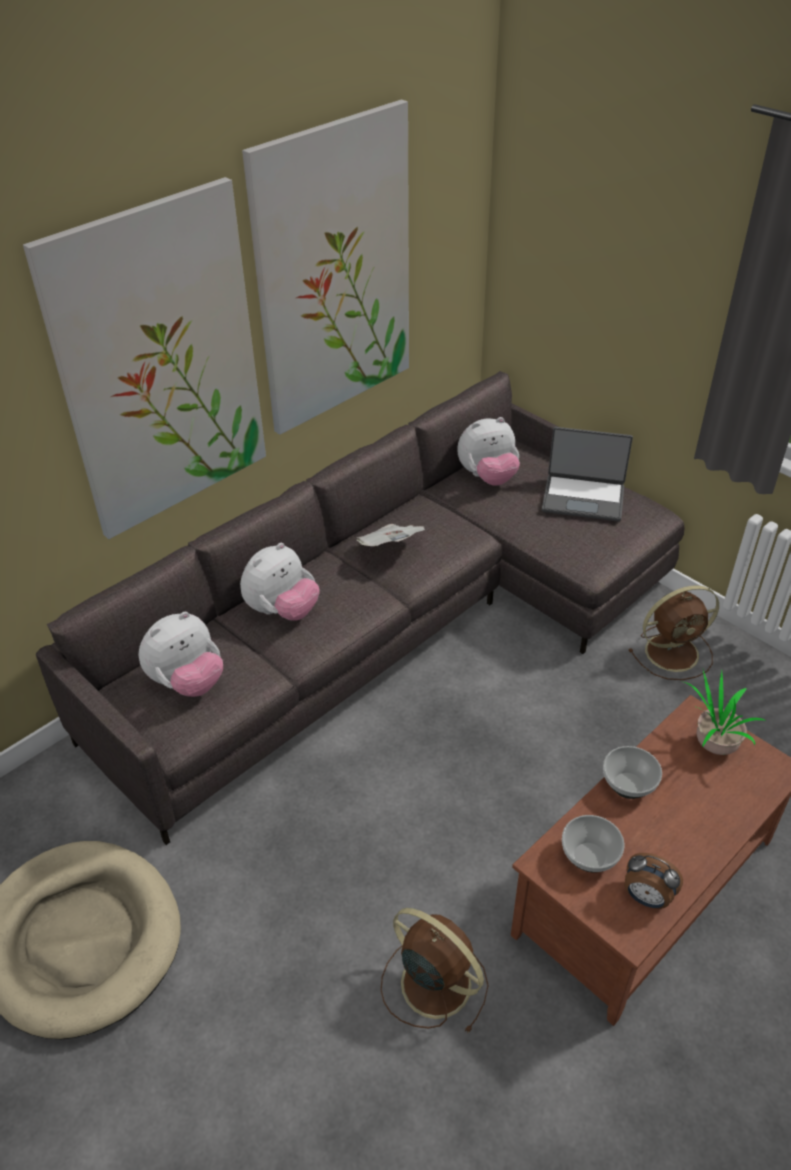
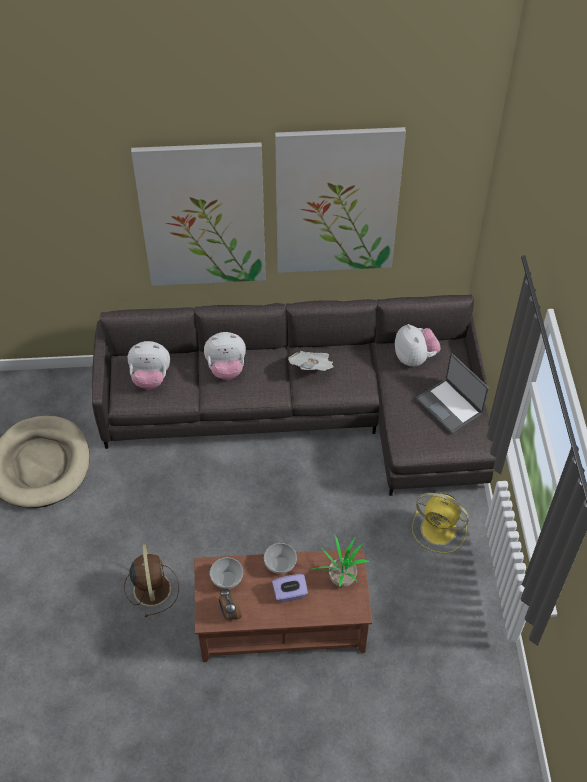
camera: 40 degrees right, 10 degrees up
(488, 477) = (415, 358): plush toy -> plush toy turned 135 degrees counterclockwise
(674, 652) = (440, 530): brown fan -> yellow fan
(683, 811) = (290, 594): none -> purple tissue box

